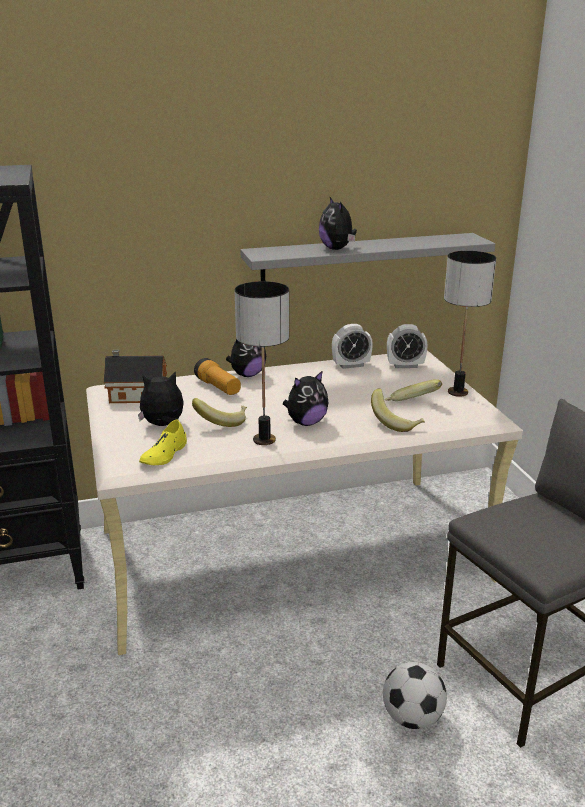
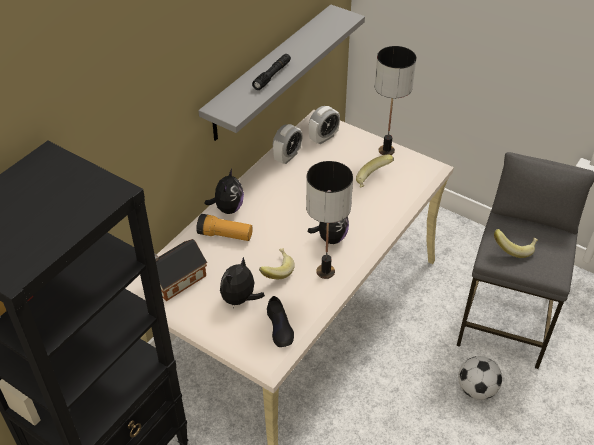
camera: 40 degrees left, 20 degrees up
(164, 454) = (280, 327): yellow shoe -> black shoe
(337, 249) = (272, 75): plush toy -> black flashlight
(396, 423) = (384, 205): banana -> banana (514, 248)

